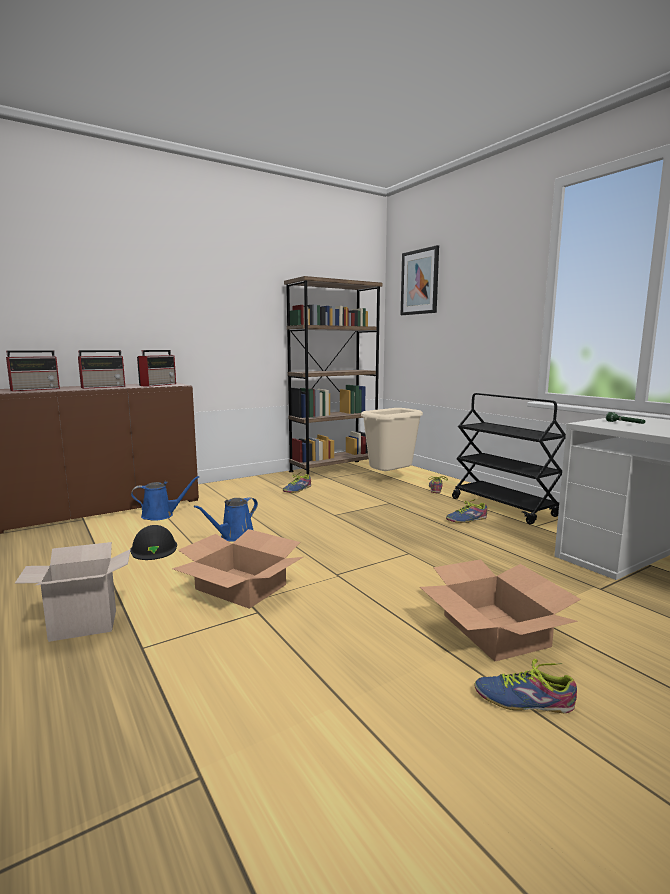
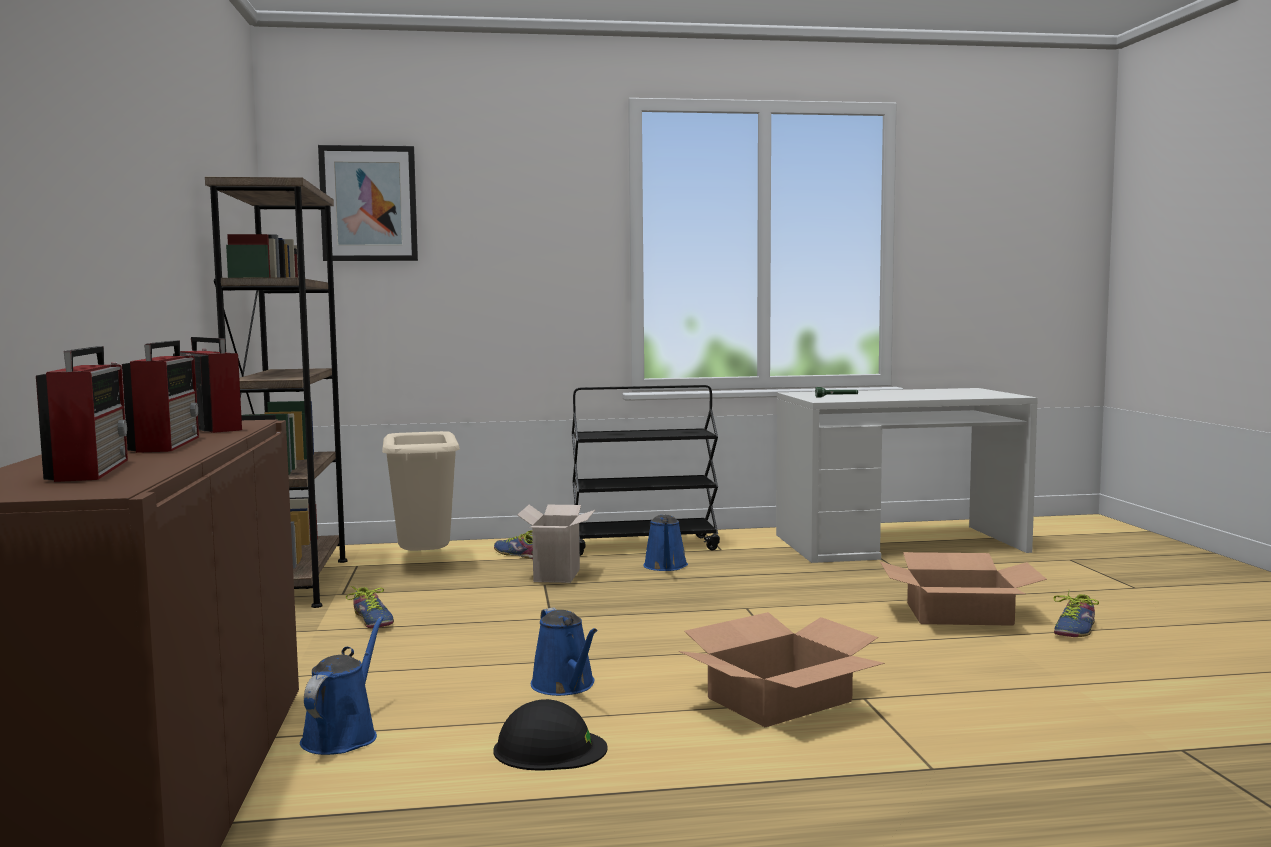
camera: 65 degrees left, 5 degrees down
(81, 627) = (847, 810): cardboard box -> cardboard box (558, 576)
(467, 519) = (665, 566): shoe -> blue watering can

